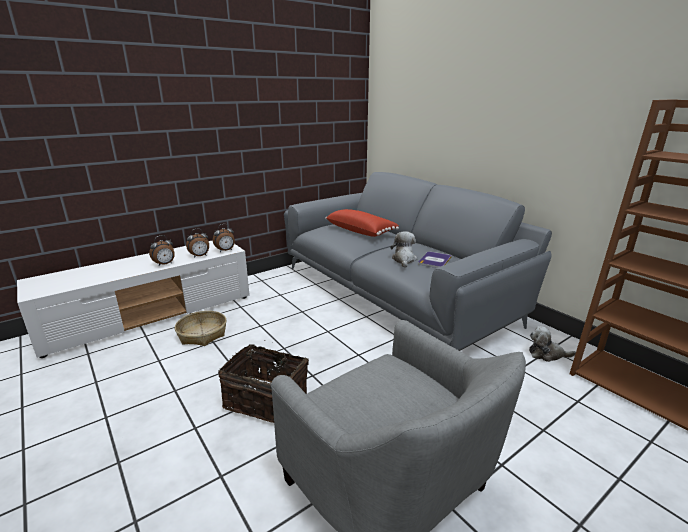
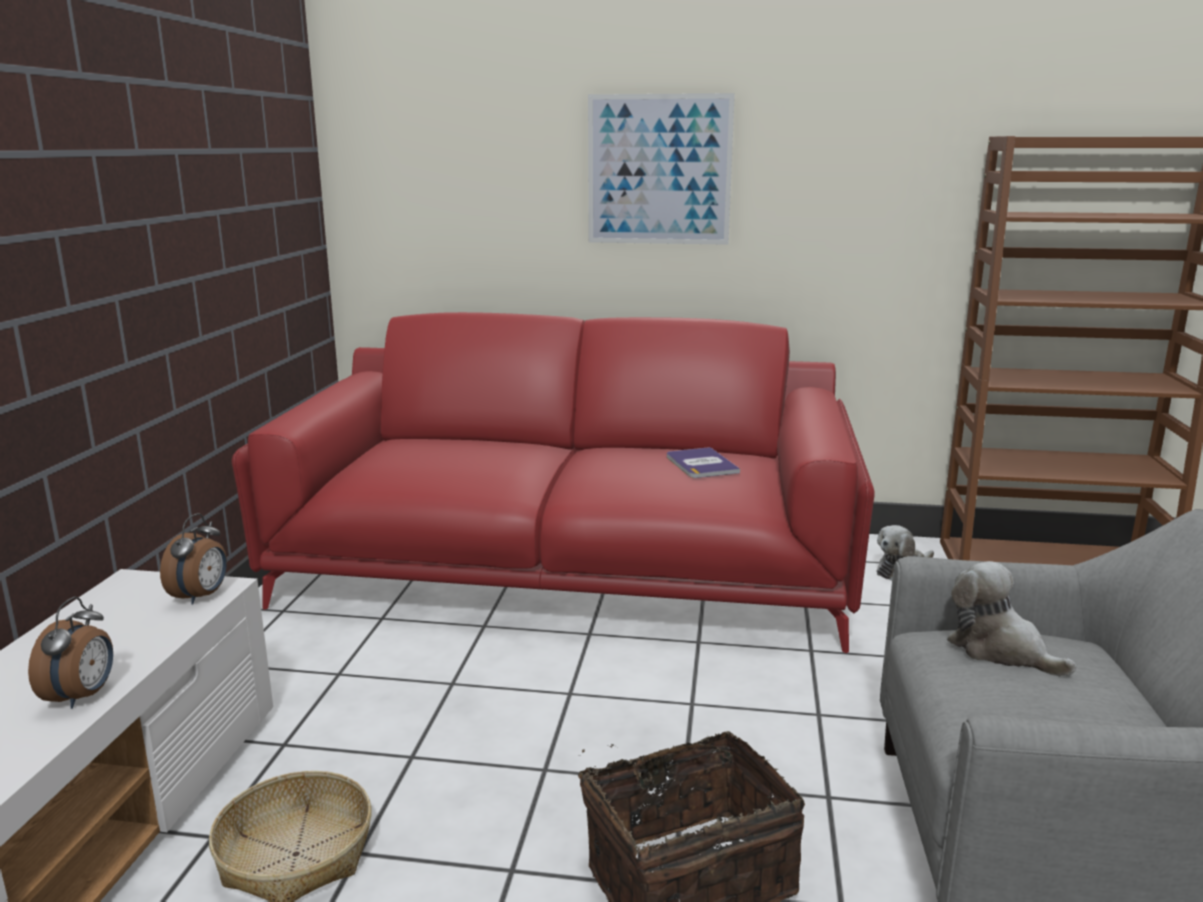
camera: 45 degrees left, 5 degrees down
(200, 256) = (153, 635): alarm clock -> none
(361, 231) = (465, 454): red pillow -> none
(396, 293) = (569, 571): grey sofa -> red sofa
(404, 260) = (653, 479): plush toy -> plush toy (1000, 650)
(483, 114) = (659, 170): none -> picture

